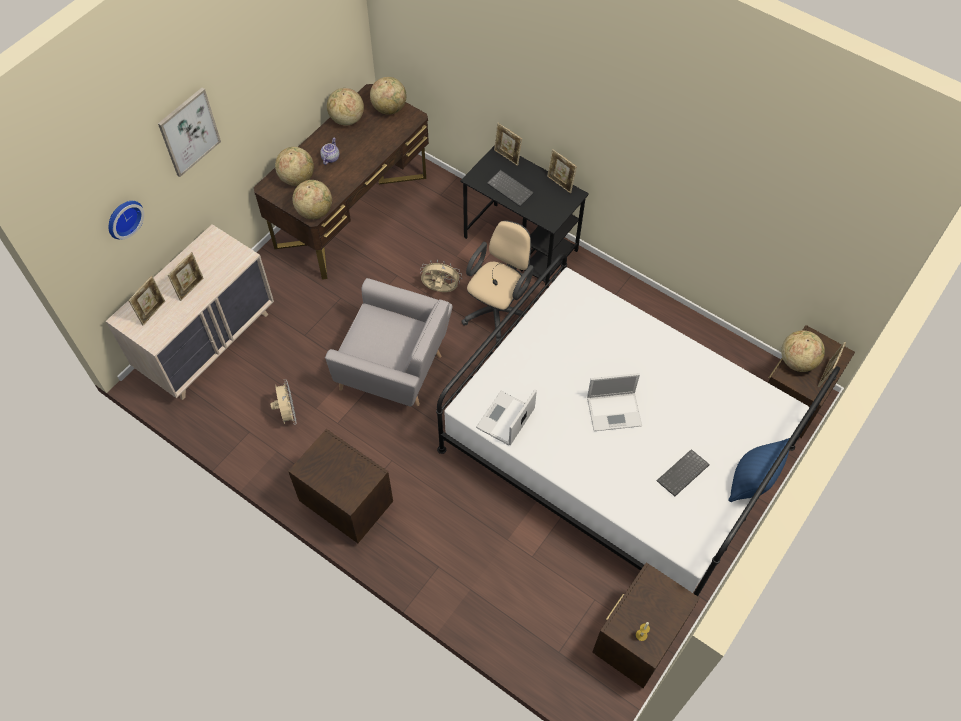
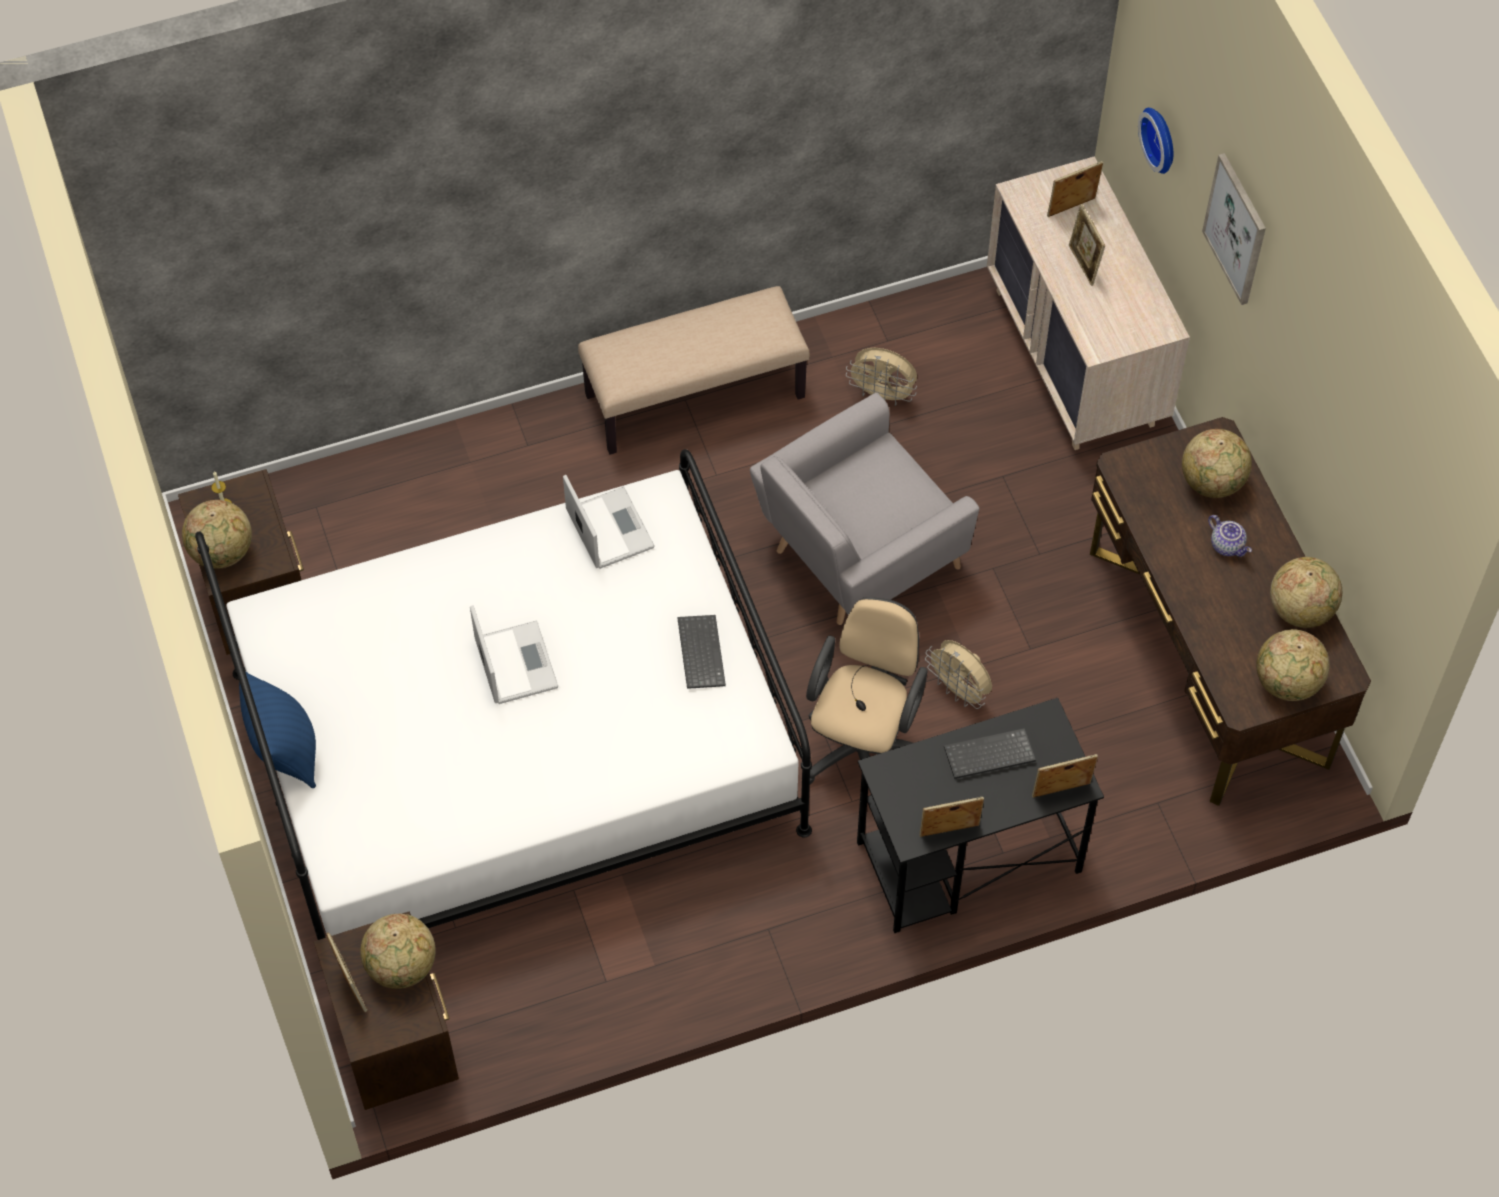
camera: 125 degrees right, 0 degrees up
(153, 312) = (1071, 209): picture frame -> picture frame turned 90 degrees clockwise
(315, 211) = (1127, 472): globe -> globe (222, 552)
(346, 502) = (695, 395): brown nightstand -> beige bench
(440, 290) = (959, 690): beige fan -> beige fan turned 90 degrees clockwise
(498, 310) = (862, 745): beige office chair -> beige office chair turned 135 degrees counterclockwise
(615, 411) = (515, 662): laptop -> laptop turned 135 degrees clockwise
(683, 474) = (363, 678): keyboard -> keyboard (699, 652)

